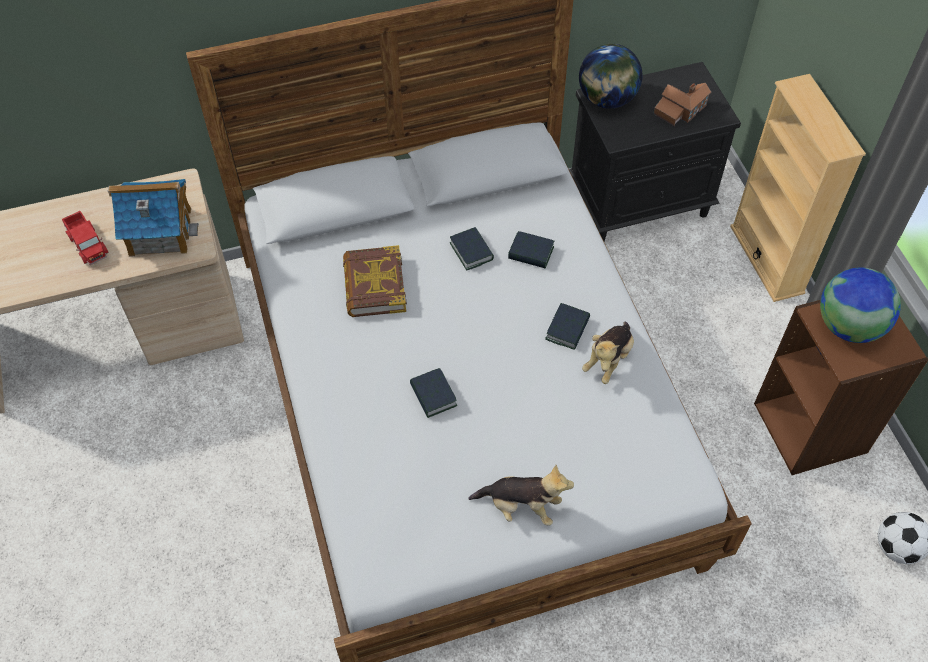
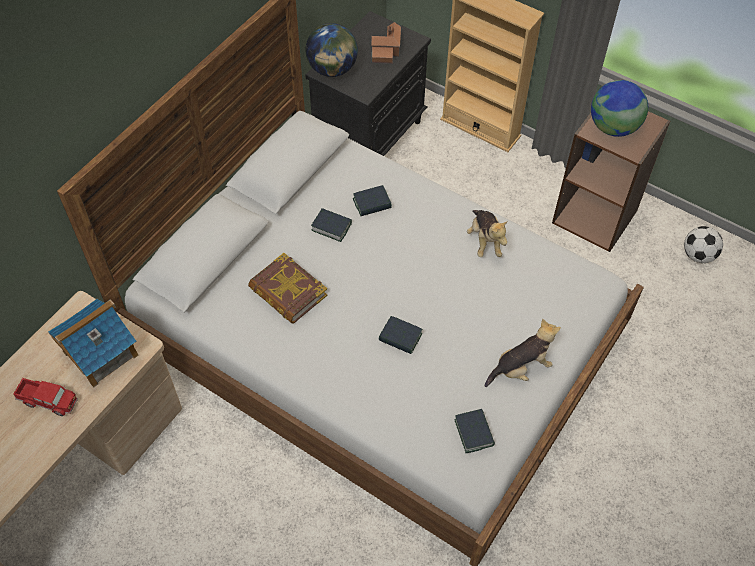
camera: 40 degrees left, 0 degrees up
(567, 329) = (442, 238): book -> book (474, 432)

